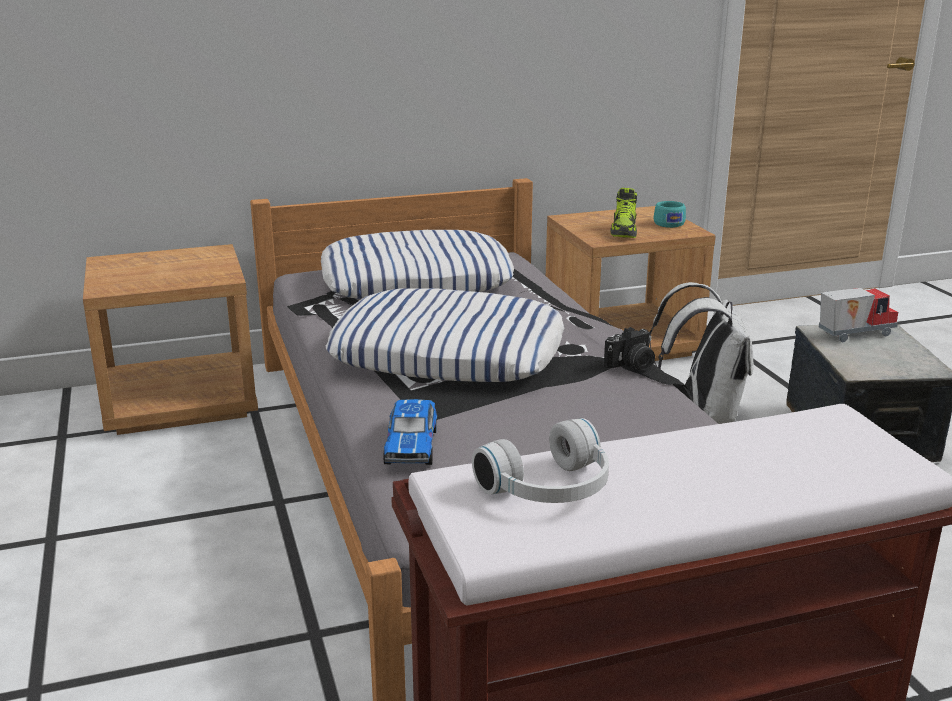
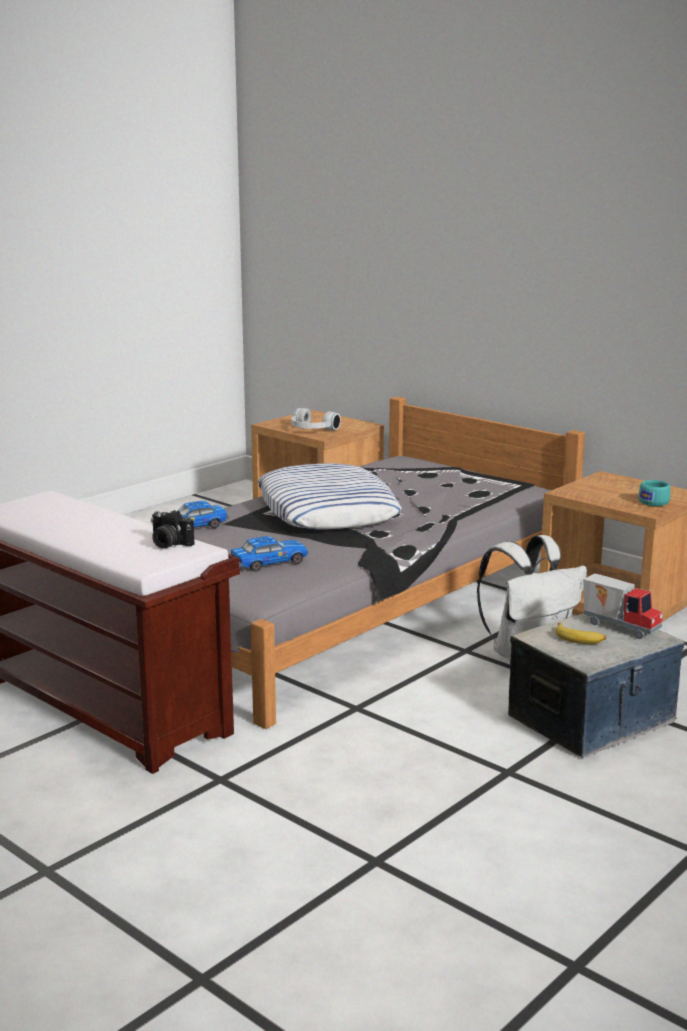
camera: 60 degrees right, 5 degrees down
(417, 280) = (437, 480): pillow -> none
(551, 489) = (53, 510): white headphones -> white headphones (311, 430)
(616, 430) = (268, 563): none -> toy car
(624, 231) = (603, 494): shoe -> none
(631, 365) = (369, 550): camera -> camera (168, 544)
(874, 356) = (579, 638): none -> banana

